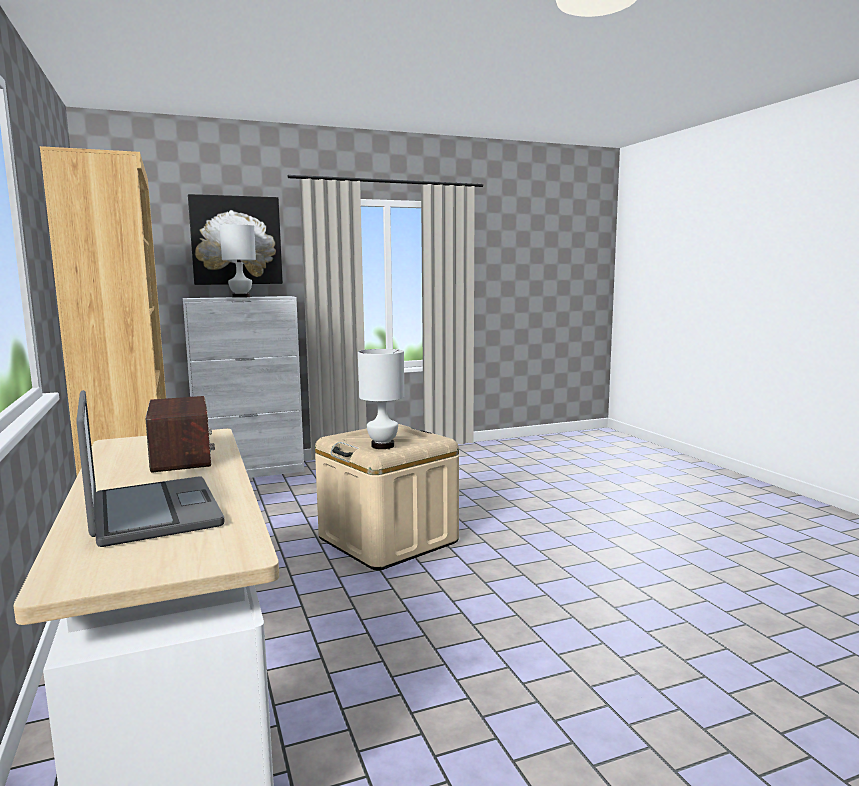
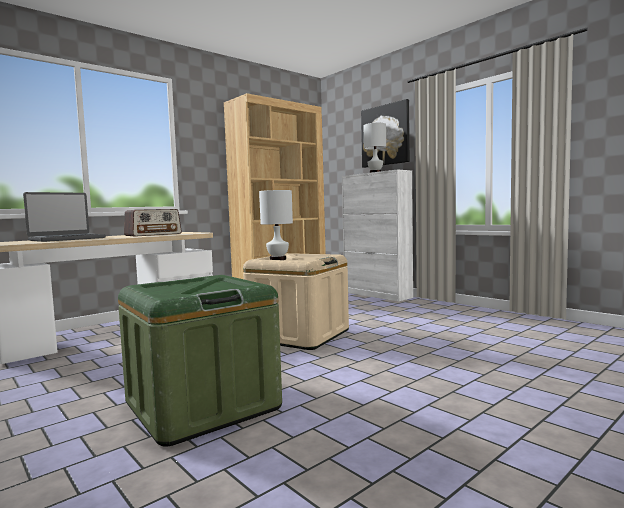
camera: 70 degrees right, 5 degrees down
(595, 614) = (202, 405): none -> green storage box

